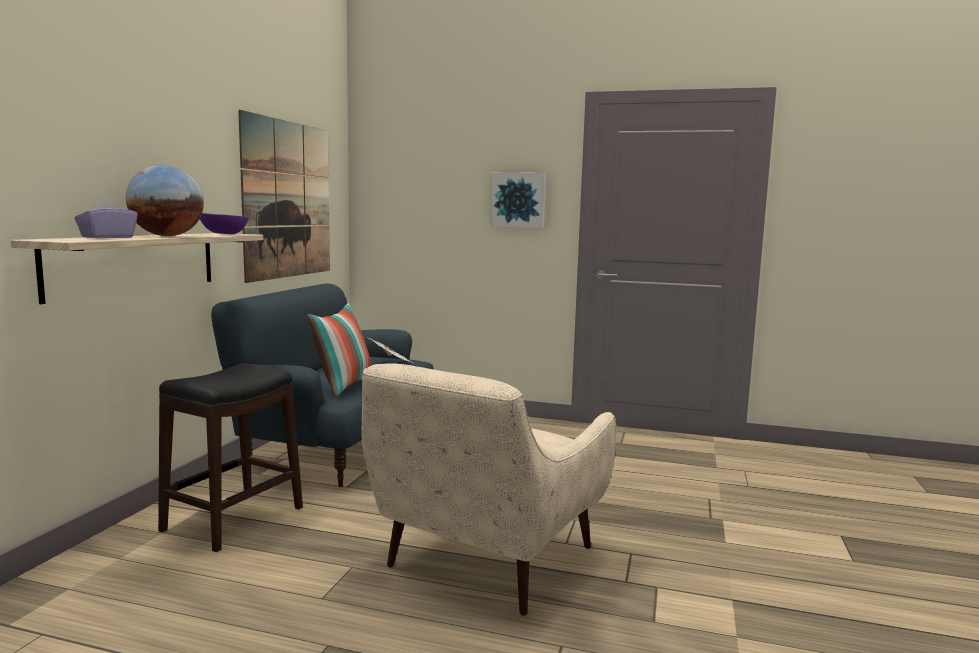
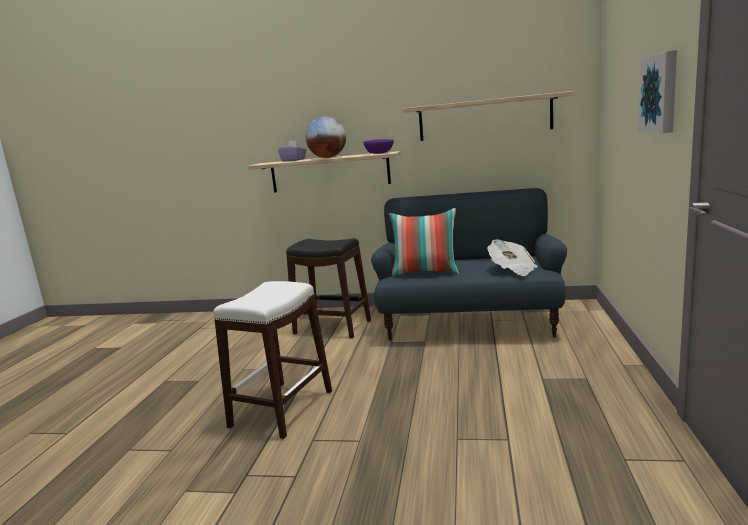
camera: 85 degrees right, 5 degrees up
(288, 200) = (484, 118): picture -> shelf
(484, 561) = (281, 408): beige armchair -> white stool

